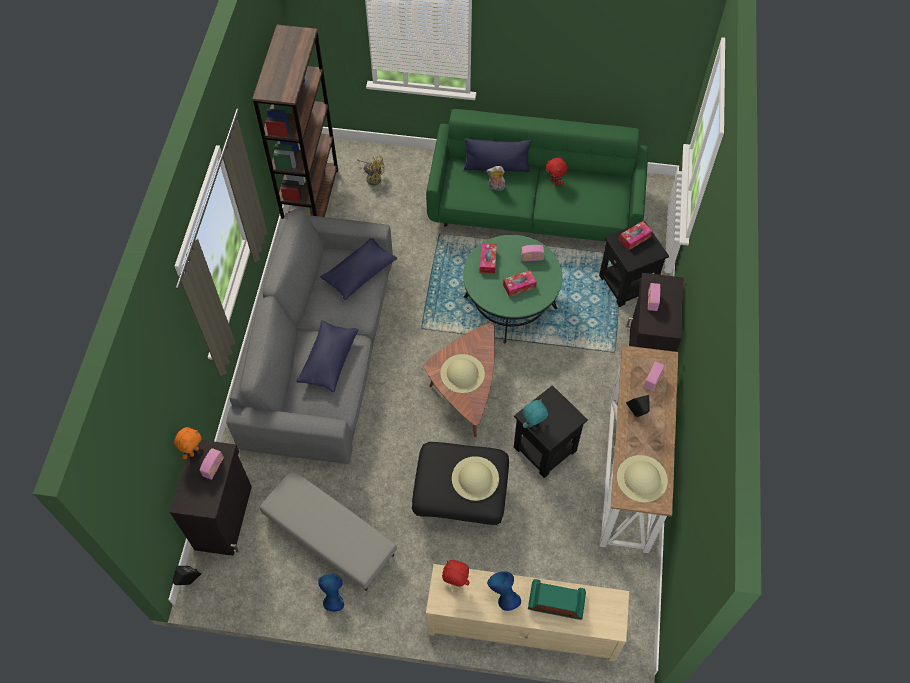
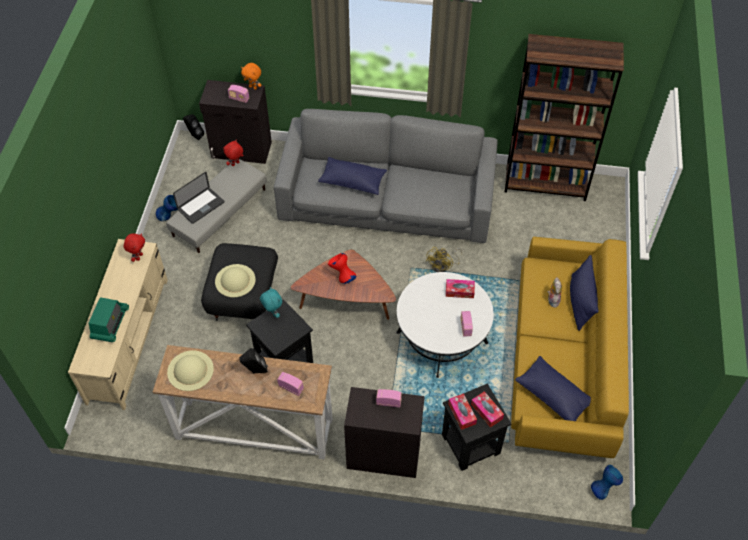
camera: 90 degrees right, 5 degrees down
(342, 541) = (201, 206): none -> laptop
(359, 273) = (442, 198): blue pillow -> blue pillow (553, 395)
(373, 177) = (581, 227): yellow fan -> yellow fan (443, 266)
(462, 373) = (342, 277): beige hat -> red vase
(503, 596) = (121, 288): blue vase -> blue vase (603, 488)
(510, 302) = (442, 338): green coffee table -> white coffee table
(519, 286) = (431, 316): tissue box -> tissue box (462, 414)
(535, 208) = (562, 363): green sofa -> yellow sofa
(555, 182) = (567, 353): red plush toy -> red plush toy (235, 164)

